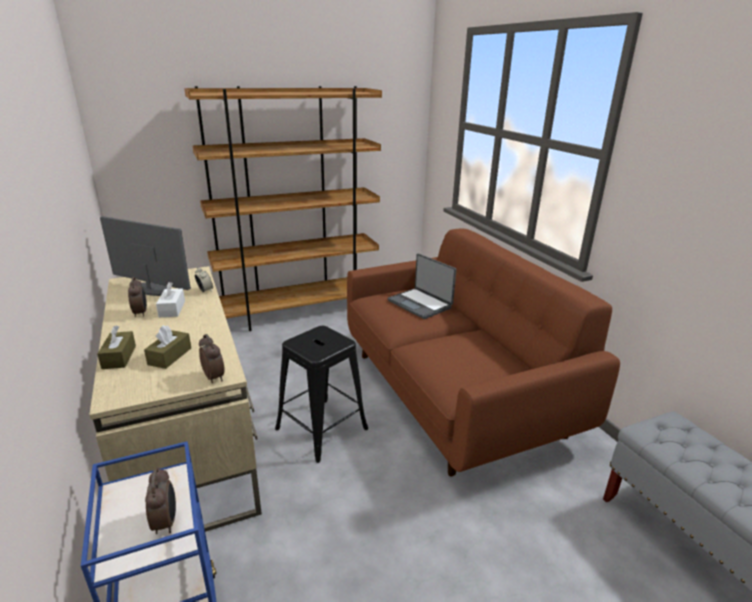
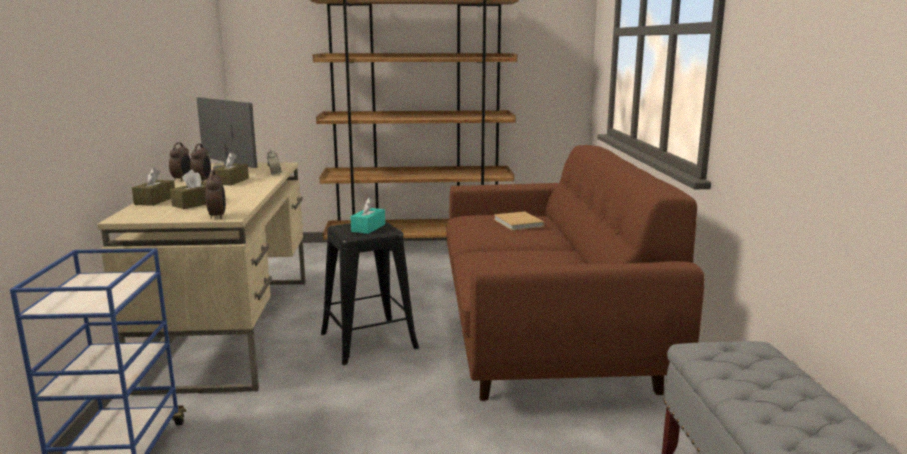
camera: 20 degrees right, 10 degrees down
(166, 522) = (103, 296): alarm clock -> alarm clock (182, 179)
(172, 309) = (232, 181): white tissue box -> brown tissue box
(321, 340) = (368, 228): none -> turquoise tissue box
(420, 304) = (519, 223): laptop -> beige book

